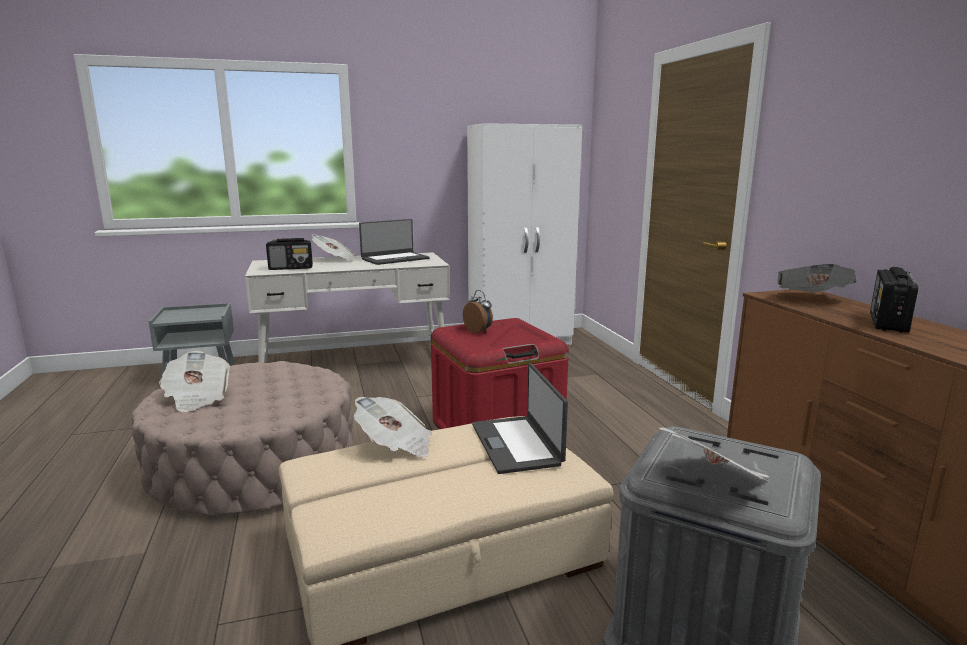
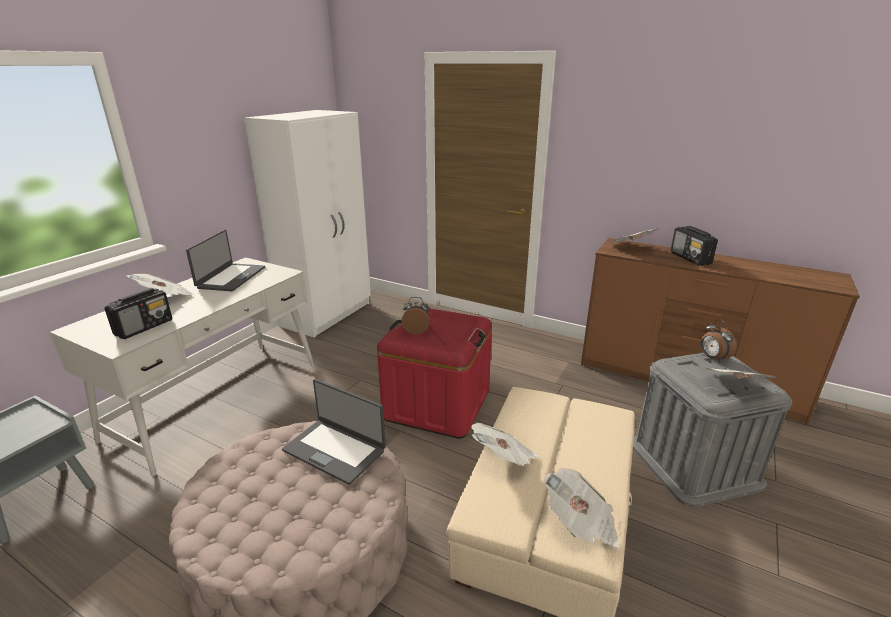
camera: 45 degrees left, 10 degrees up
(197, 398) = (259, 524): newspaper -> newspaper (580, 523)
(517, 444) = (559, 412): laptop -> laptop (335, 450)
(760, 452) = (712, 358): none -> alarm clock

